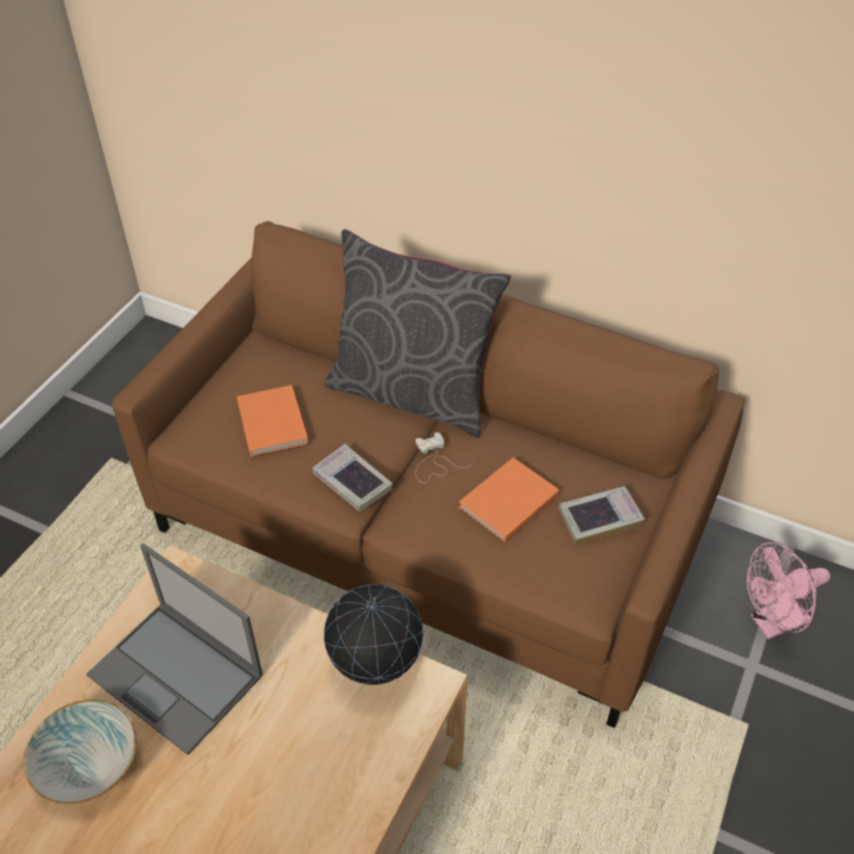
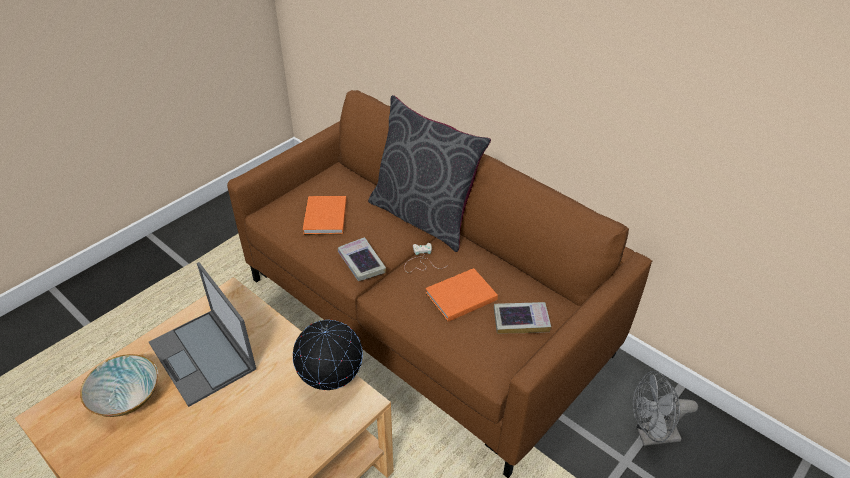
camera: 15 degrees right, 5 degrees down
(772, 623) = (651, 435): pink fan -> grey fan

